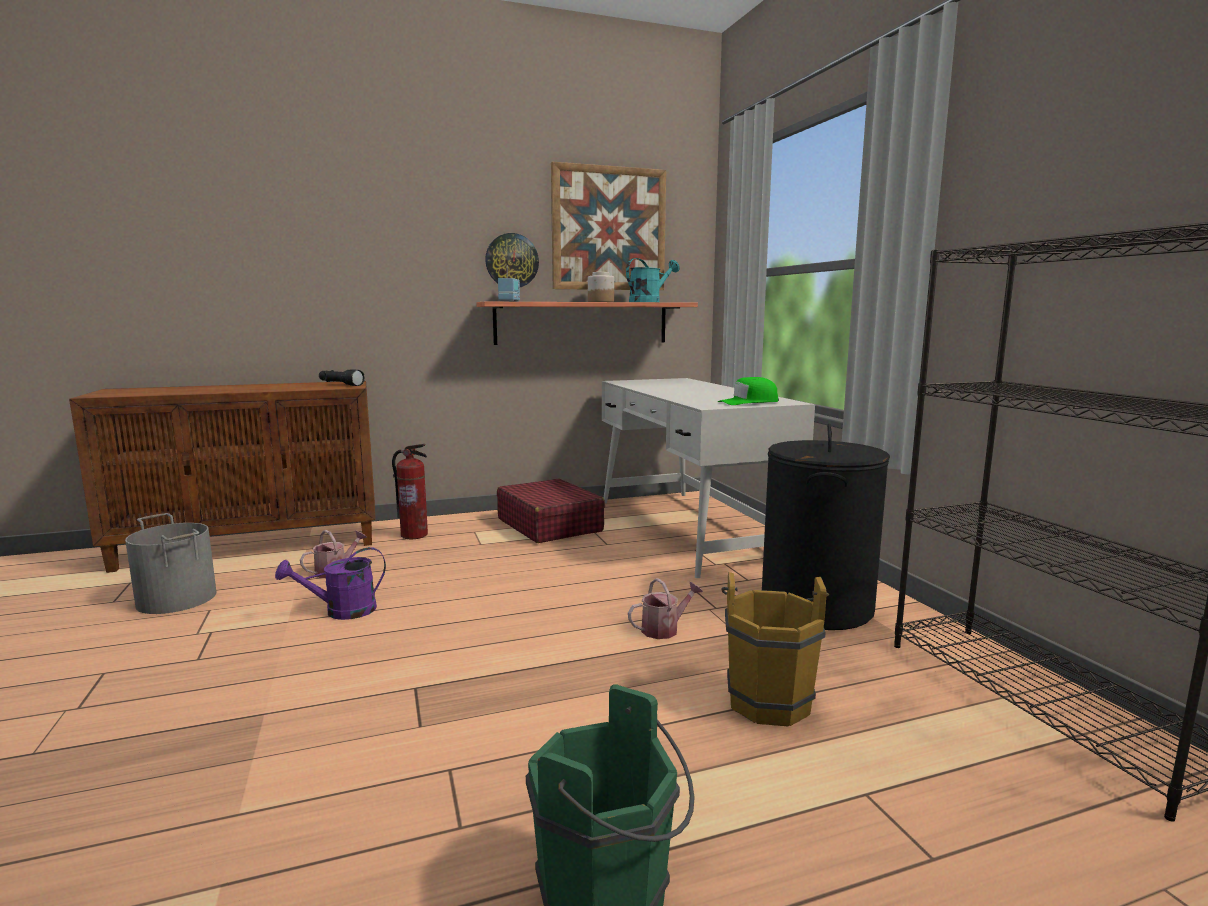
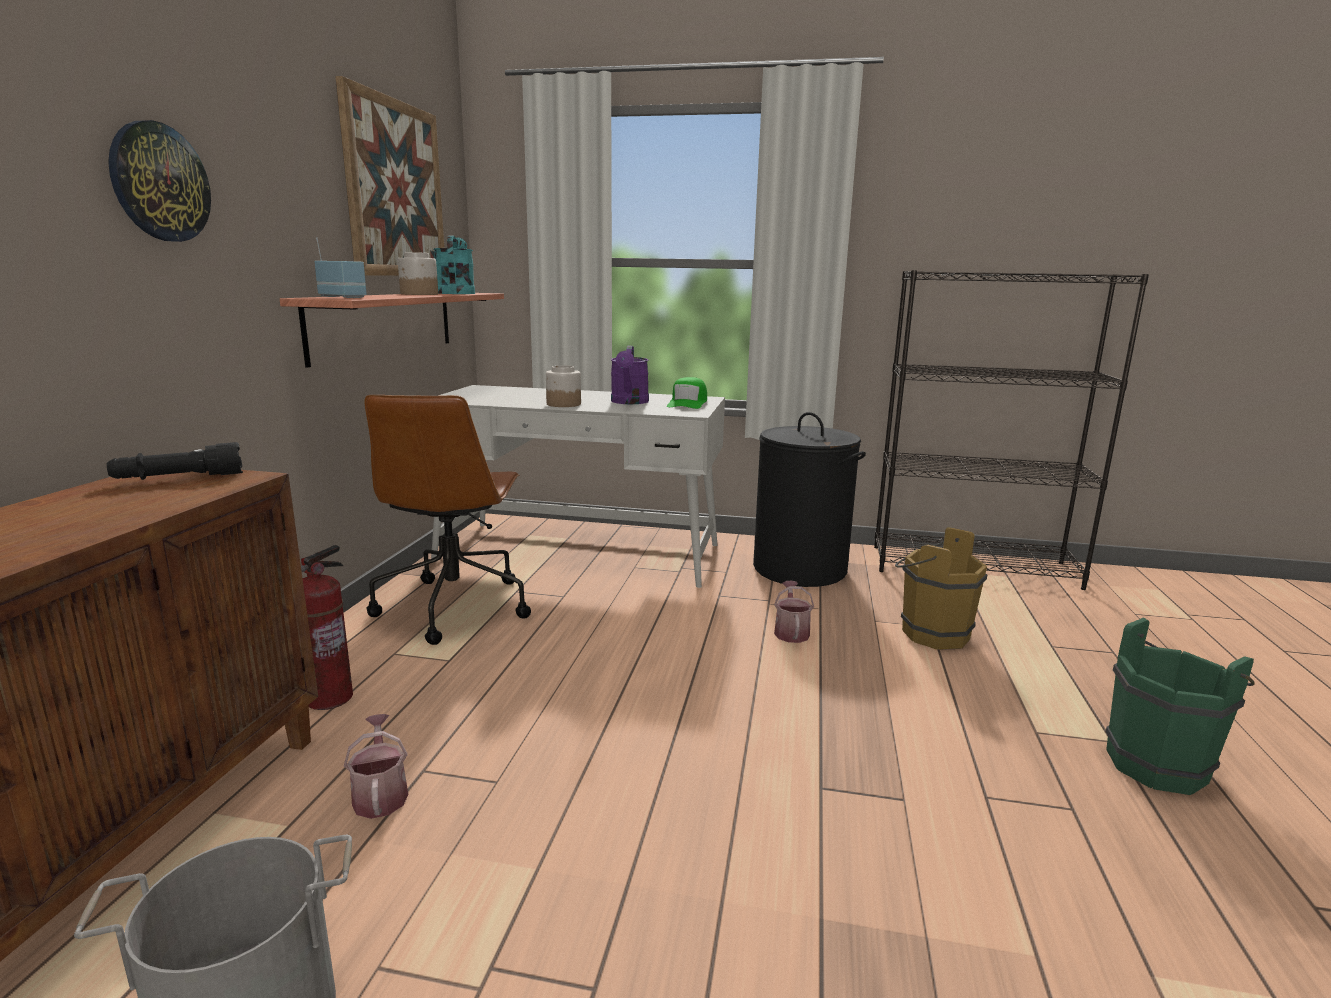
camera: 60 degrees left, 5 degrees up
(341, 612) = (557, 810): purple watering can -> purple watering can (629, 402)
(512, 261) = (311, 230): wall clock -> wall clock (159, 182)
(549, 525) = (454, 606): red suitcase -> brown office chair
(664, 391) = (563, 404): none -> jar

